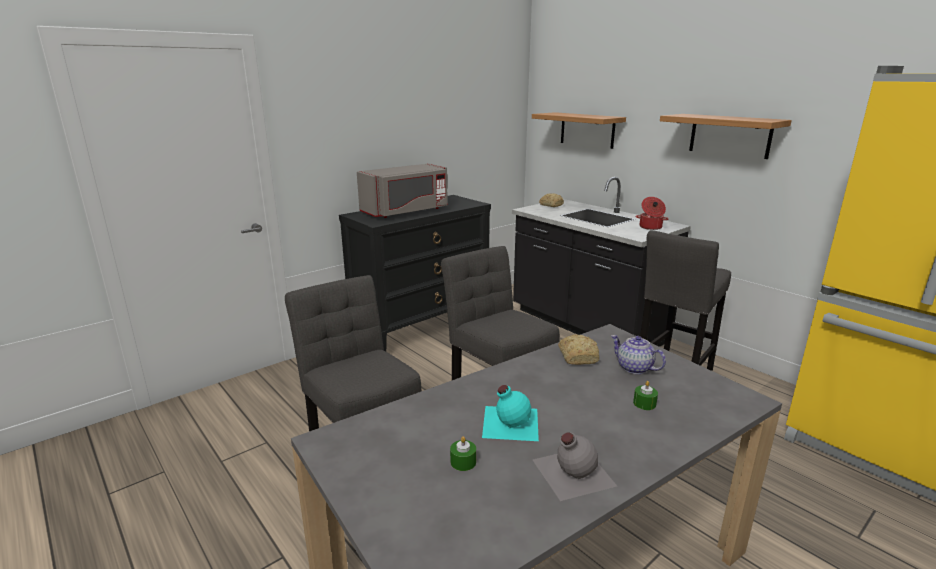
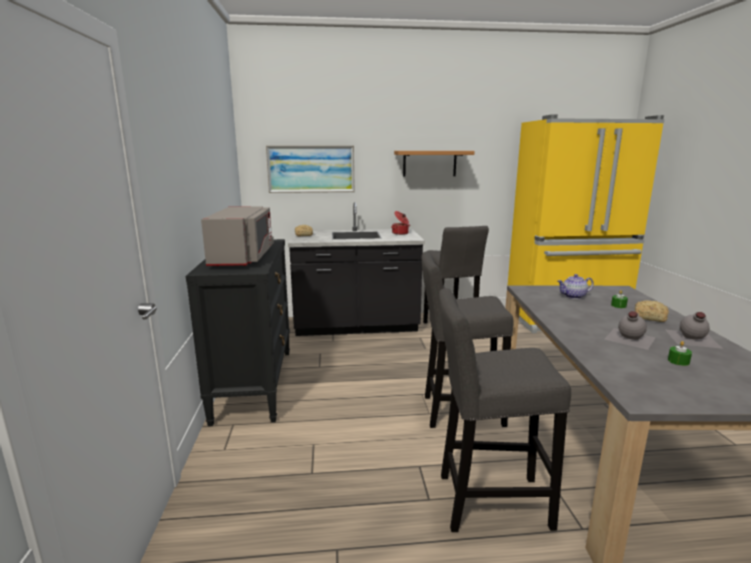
camera: 55 degrees left, 5 degrees down
(509, 422) = (629, 338): turquoise bottle -> grey bottle
(578, 357) = (549, 302): bread -> bread (648, 317)
(587, 130) = (311, 169): shelf -> picture

